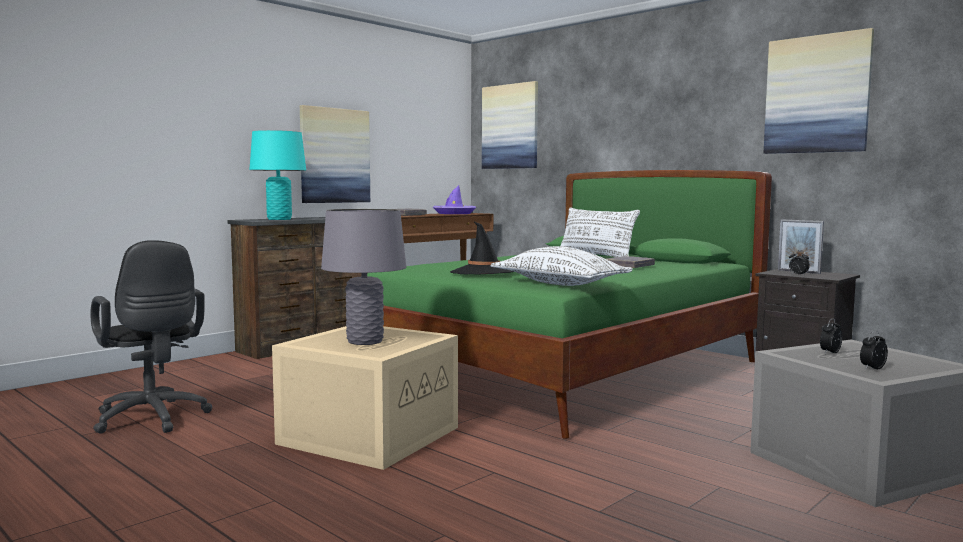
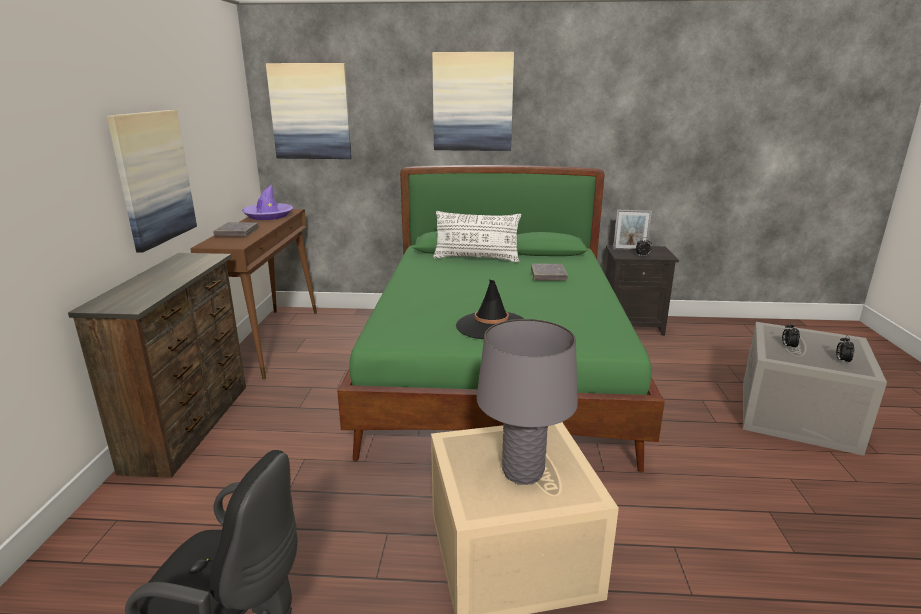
camera: 40 degrees left, 15 degrees up
(279, 219) = (144, 291): turquoise table lamp -> none
(559, 284) = (598, 333): white pillow -> none
(817, 94) = (638, 104): picture -> picture (472, 102)

